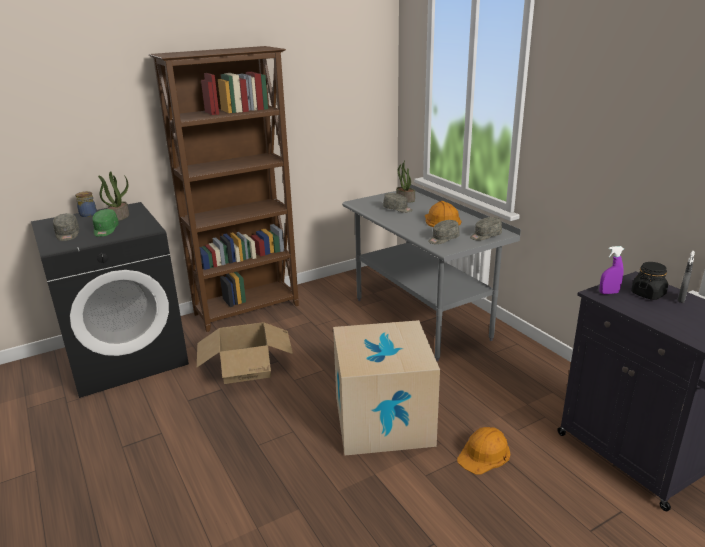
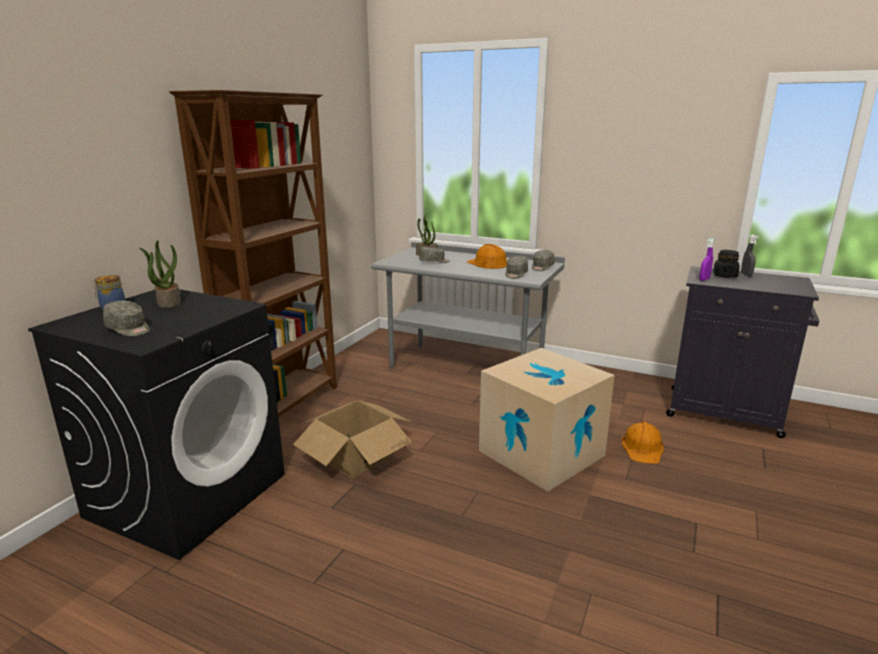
camera: 35 degrees left, 5 degrees down
(105, 230) = (179, 316): green cap -> none

